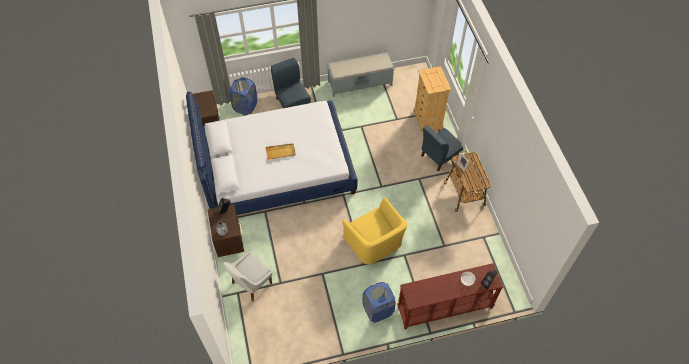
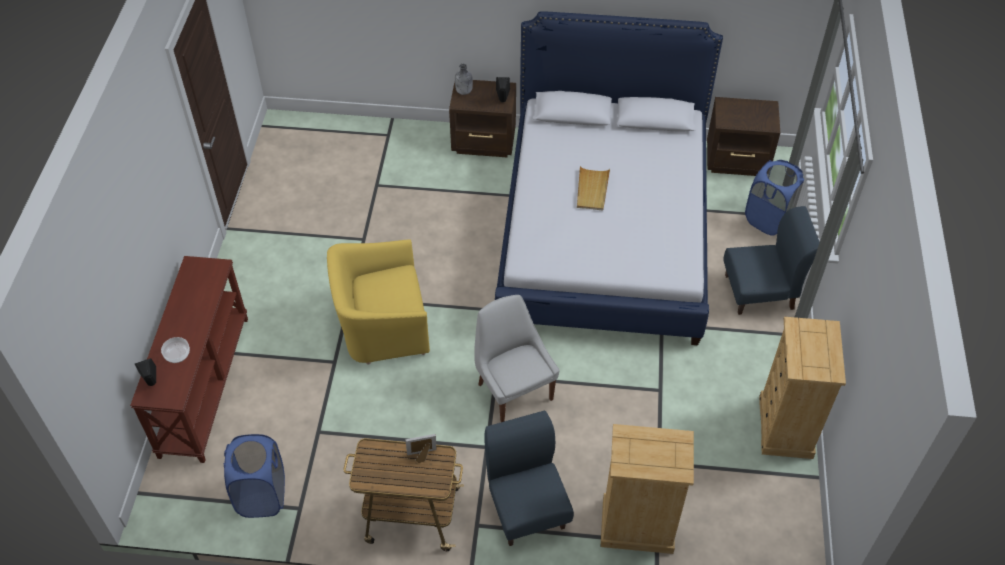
camera: 110 degrees right, 5 degrees down
(250, 284) = (393, 151): white chair -> white chair (513, 389)
(360, 83) = (785, 427): grey bench -> beige dresser
(377, 310) = (259, 291): blue laundry basket -> blue laundry basket (262, 495)

